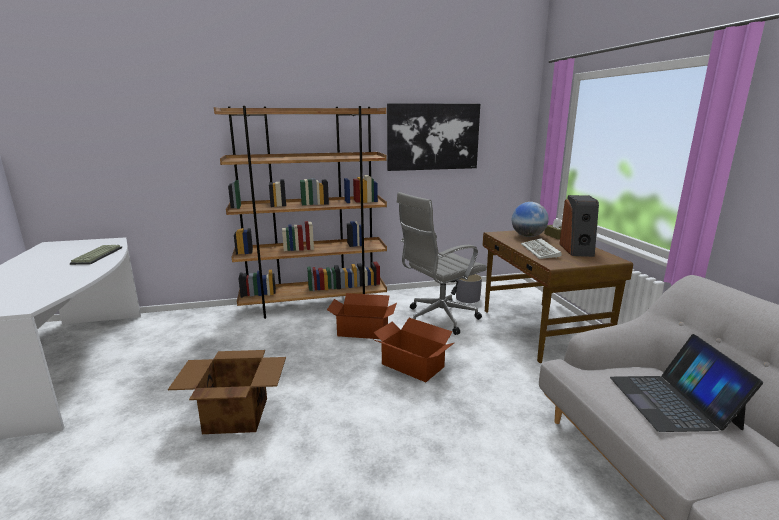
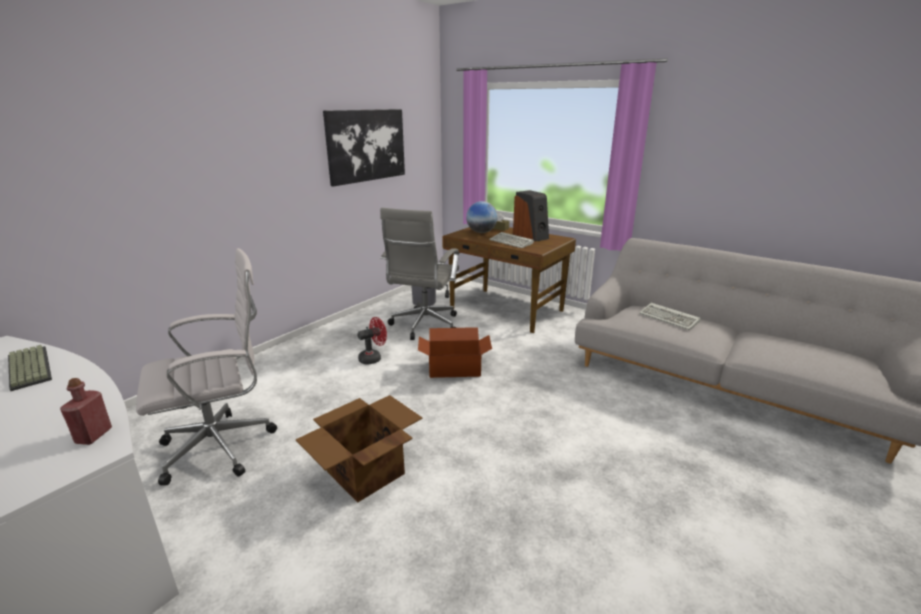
camera: 40 degrees left, 5 degrees up
(40, 298) = (94, 435): none -> red bottle
(197, 353) = (223, 446): none -> white office chair
(314, 305) = (288, 352): brown bookcase -> none
(362, 330) = (373, 358): cardboard box -> red fan
(672, 401) = (670, 319): laptop -> keyboard

